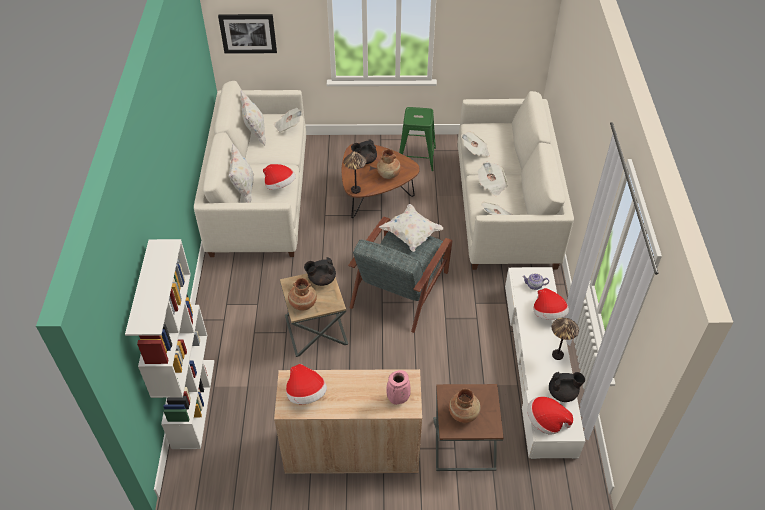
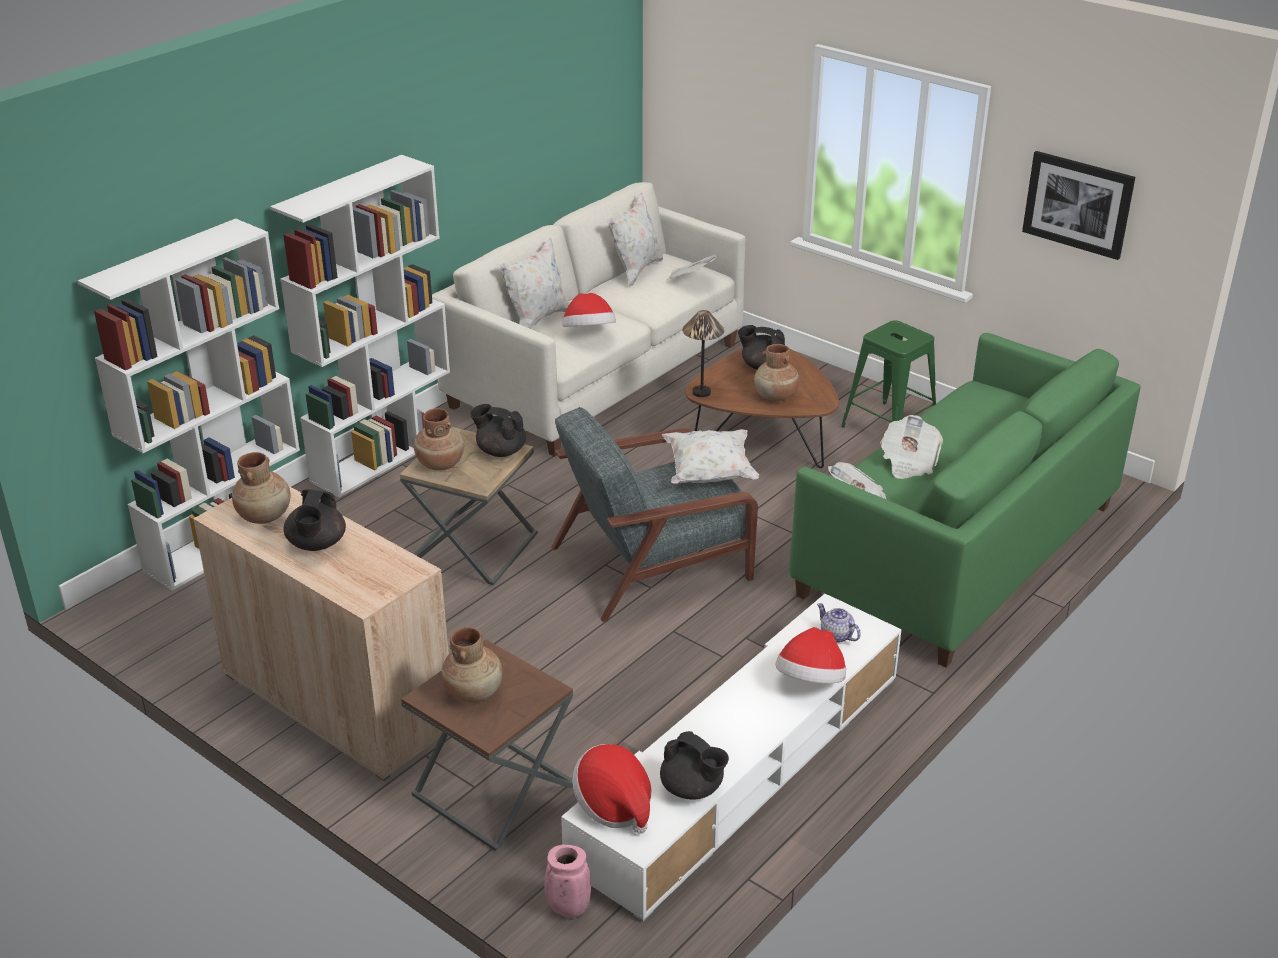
camera: 40 degrees right, 15 degrees down
(211, 304) = (383, 455): none -> white bookcase
(248, 33) = (696, 113): picture -> picture (1078, 204)
(306, 394) = (265, 515): hat -> brown vase
(351, 393) = (316, 544): none -> black teapot
(398, 399) = (363, 583): pink vase -> pink vase (567, 909)
(475, 151) = (939, 413): newspaper -> none
(505, 208) = (958, 549): white sofa -> green sofa
(557, 355) = (751, 738): table lamp -> none

